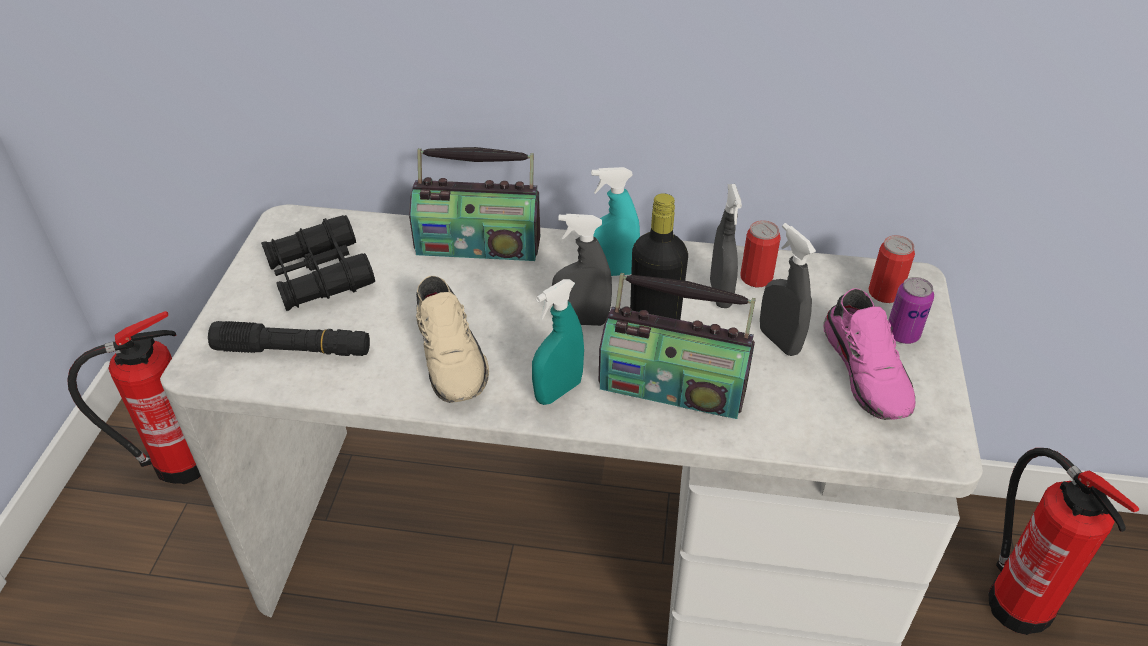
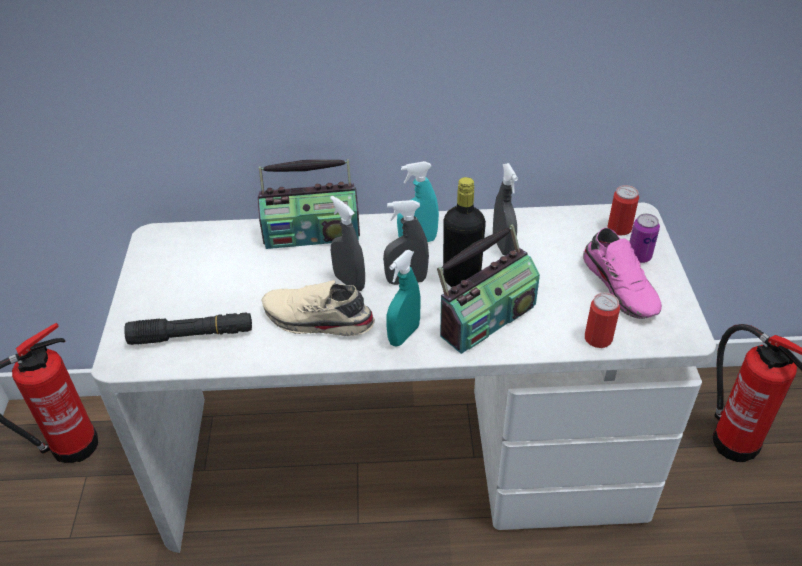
camera: 10 degrees left, 0 degrees up
(319, 275) = (194, 275): black binoculars -> none
(452, 356) = (317, 321): beige shoe -> beige shoe turned 135 degrees clockwise
(672, 386) = (486, 318): radio -> radio turned 45 degrees counterclockwise
(756, 278) = (525, 230): can -> can (598, 338)
(779, 341) = (554, 274): grey spray bottle -> grey spray bottle (349, 282)

